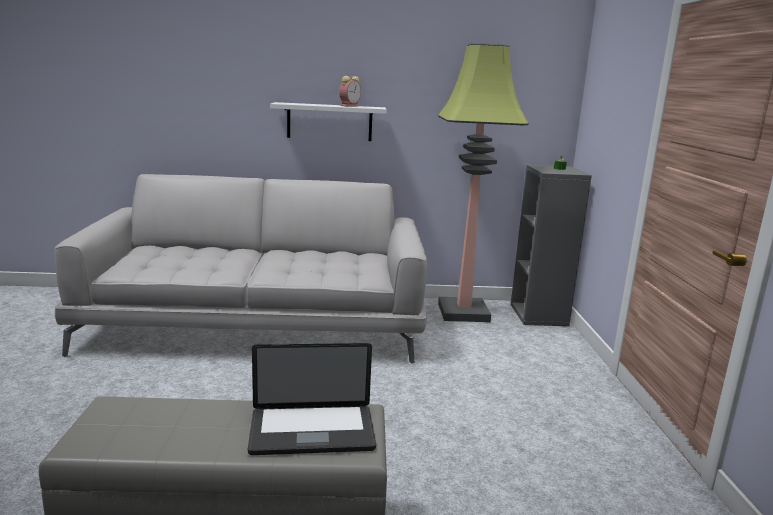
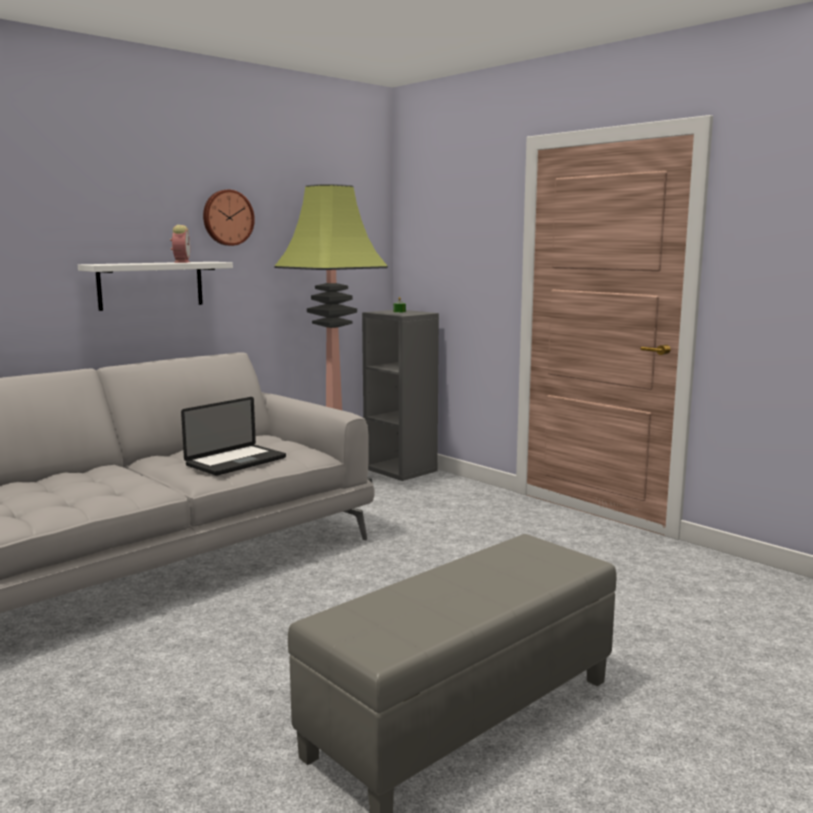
camera: 40 degrees left, 5 degrees down
(312, 432) = (526, 565): laptop -> laptop (236, 462)
(401, 71) = (227, 217): none -> wall clock

